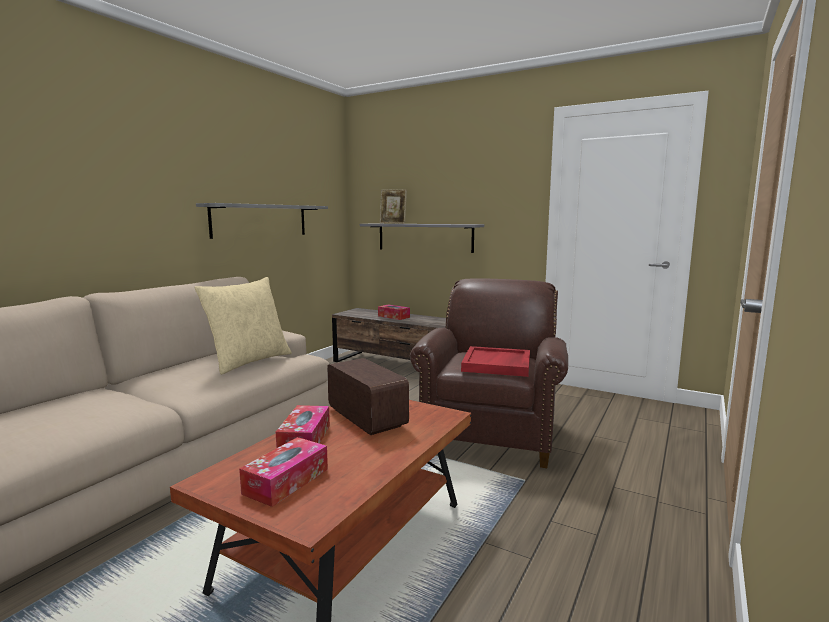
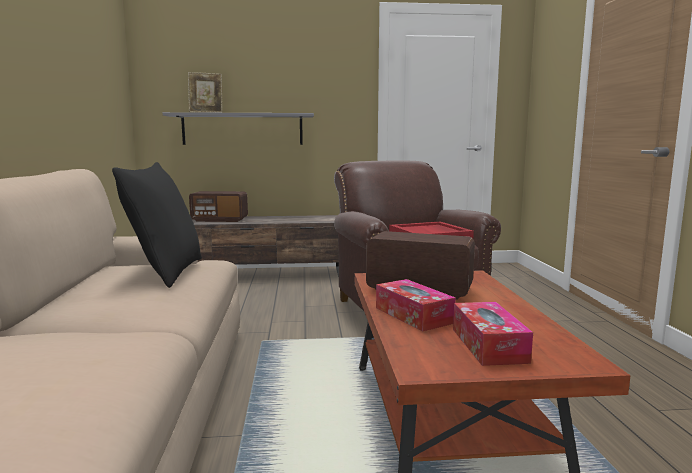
camera: 35 degrees left, 0 degrees up
(248, 361) = (166, 272): beige pillow -> black pillow
(260, 220) = (66, 96): grey shelf -> none
(394, 316) = (219, 220): tissue box -> radio

